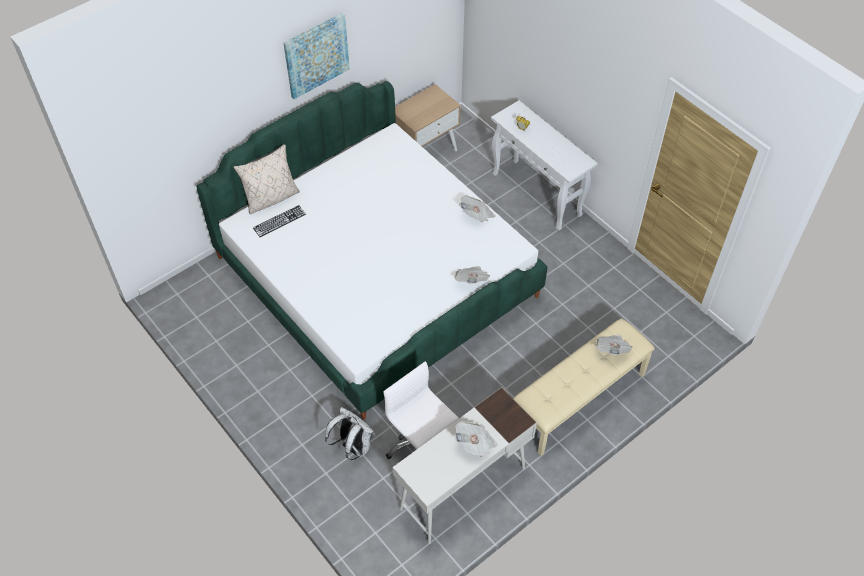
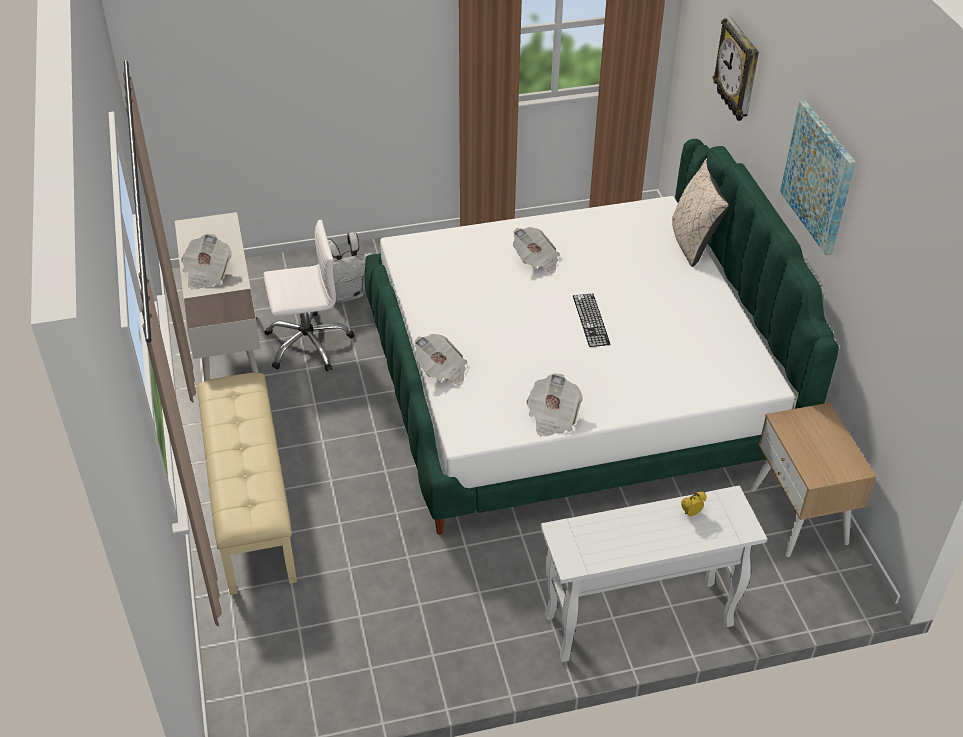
camera: 115 degrees right, 10 degrees down
(202, 114) = (738, 70): none -> wall clock
(279, 221) = (648, 239): keyboard -> keyboard (591, 320)
(612, 350) = (246, 487): newspaper -> newspaper (536, 261)

